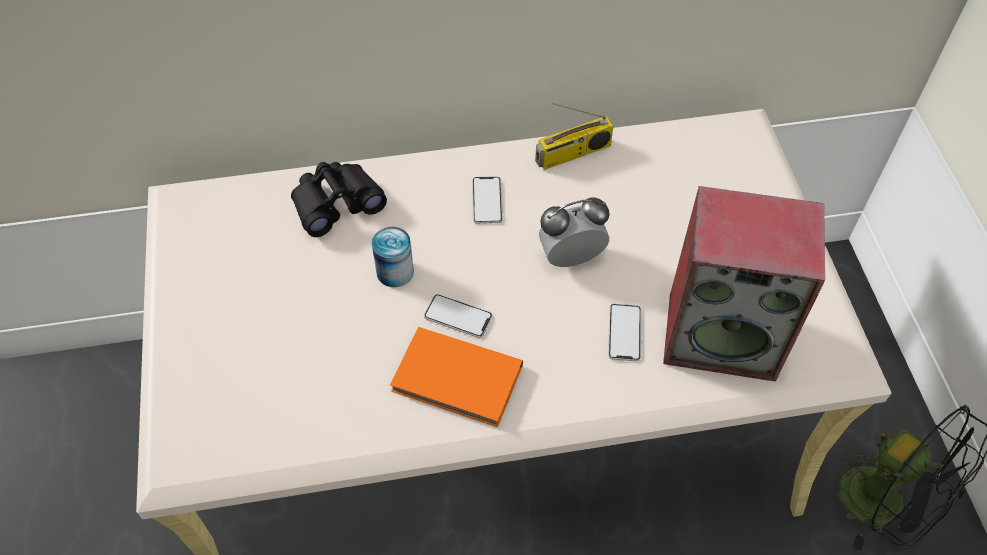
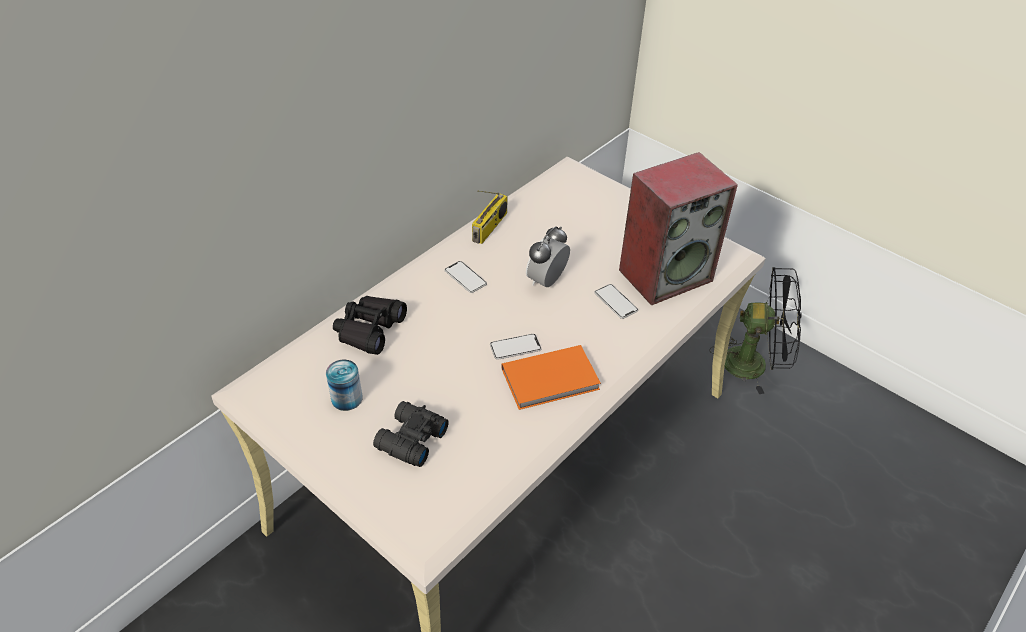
camera: 40 degrees left, 10 degrees down
(258, 351) = (409, 440): none -> black binoculars
(395, 271) = (450, 345): can -> can (347, 398)

